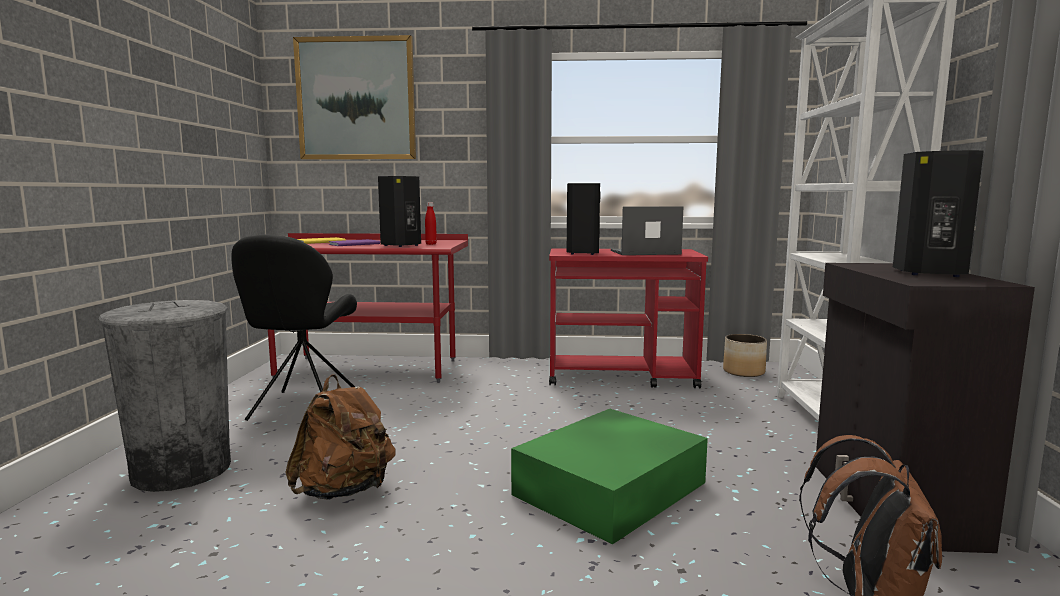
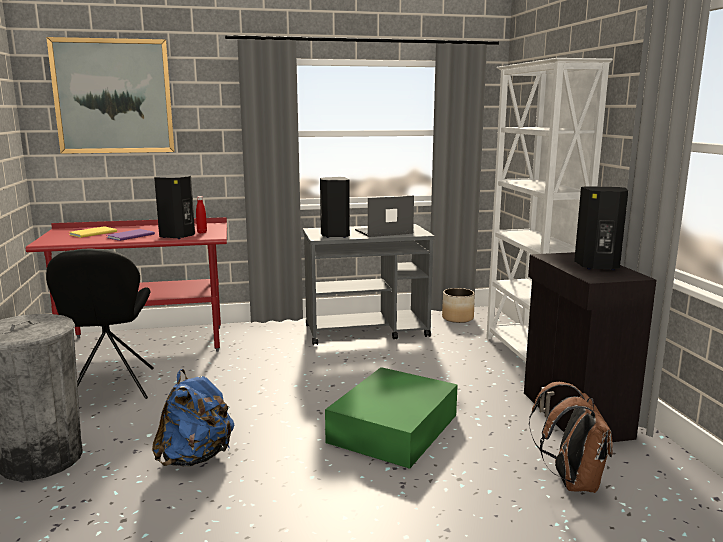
camera: 15 degrees left, 5 degrees up
(344, 491) = (196, 457): brown backpack -> blue backpack
(622, 376) = (367, 331): red cart -> grey cart

